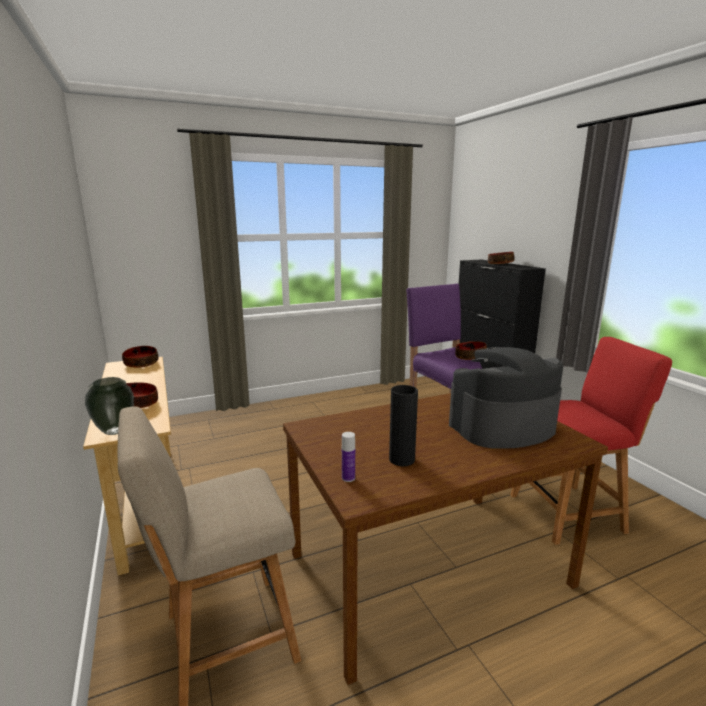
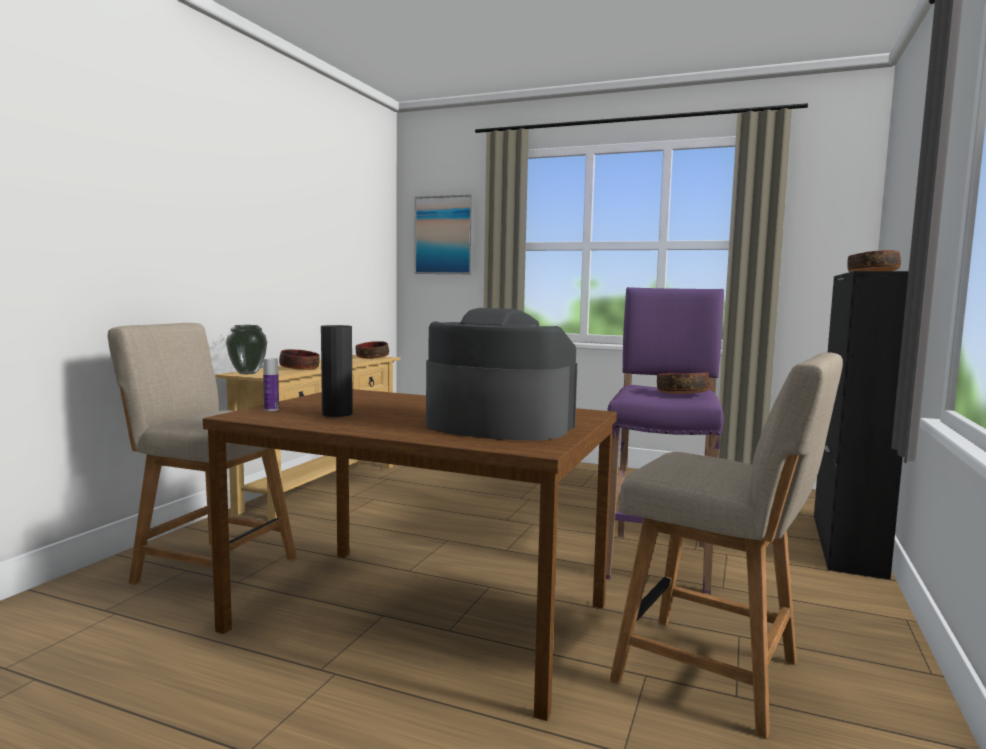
camera: 45 degrees right, 10 degrees down
(147, 229) = (444, 235): none -> picture
(570, 512) = (716, 674): red chair -> beige chair

